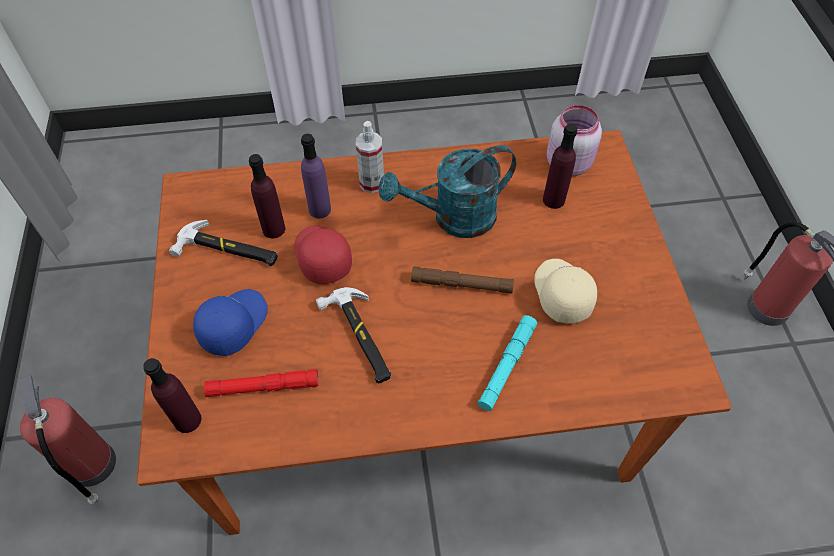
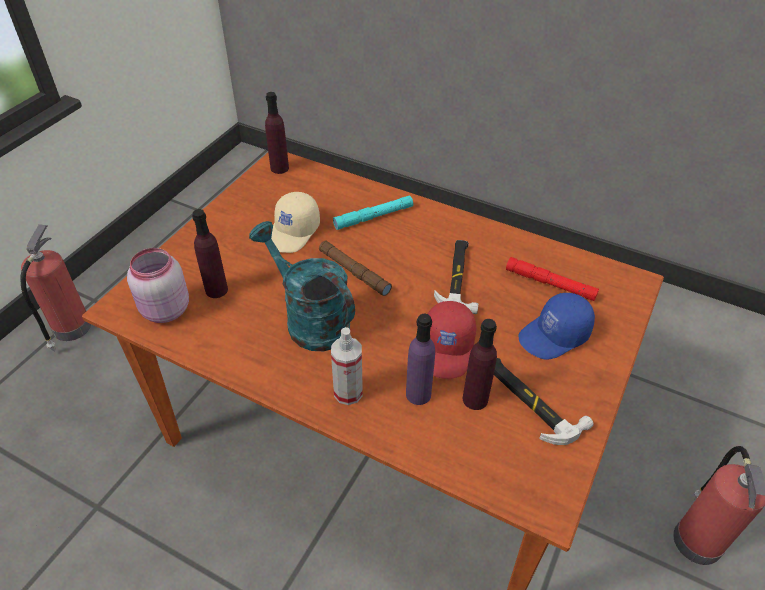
camera: 145 degrees left, 10 degrees down
(187, 420) = (616, 291): purple bottle -> purple bottle (279, 168)
(453, 218) = (309, 320): turquoise watering can -> turquoise watering can turned 150 degrees counterclockwise

